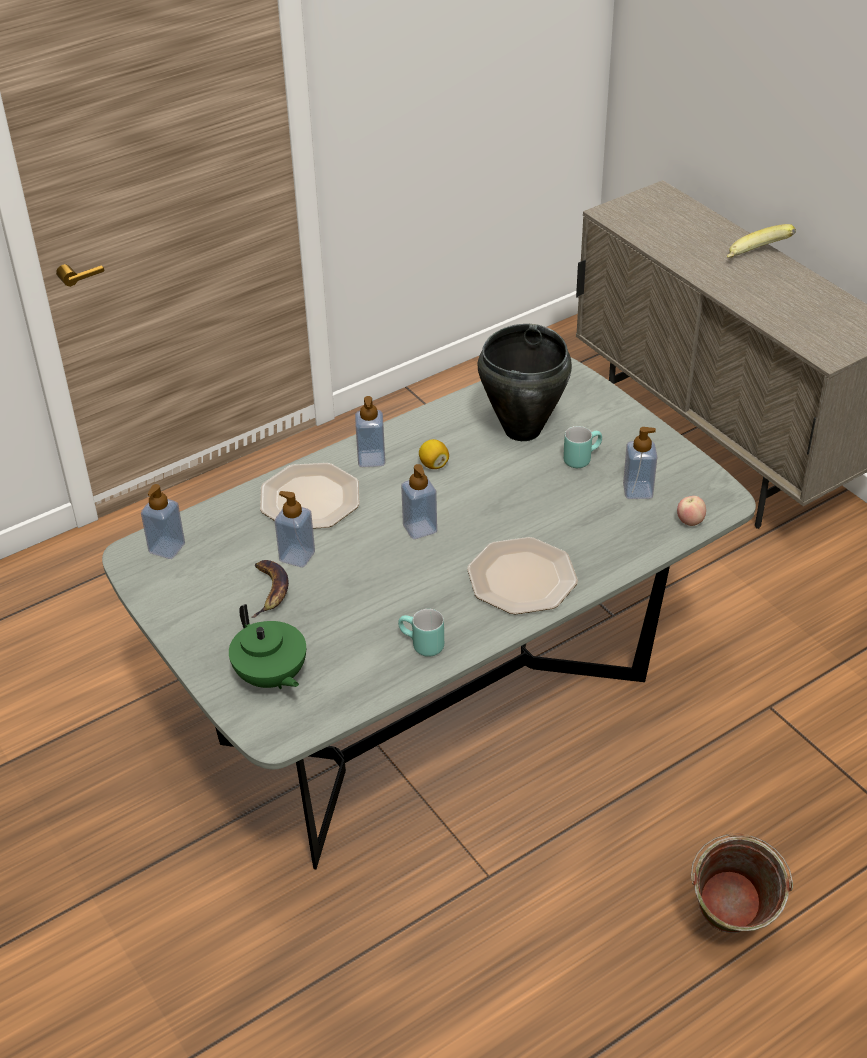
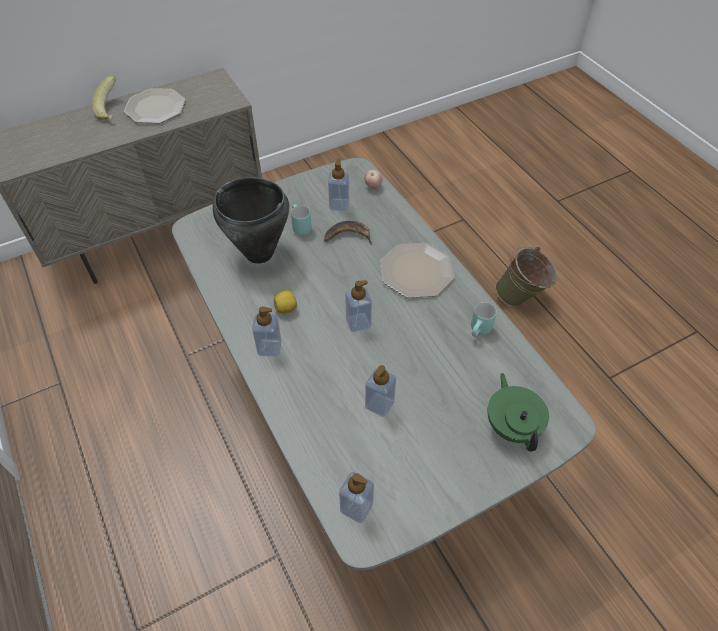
camera: 85 degrees left, 10 degrees up
(270, 590) = (418, 424): banana -> banana (348, 236)
(271, 677) = (512, 426): green teapot -> green teapot turned 75 degrees counterclockwise
(309, 498) = (309, 393): plate -> plate (155, 107)

